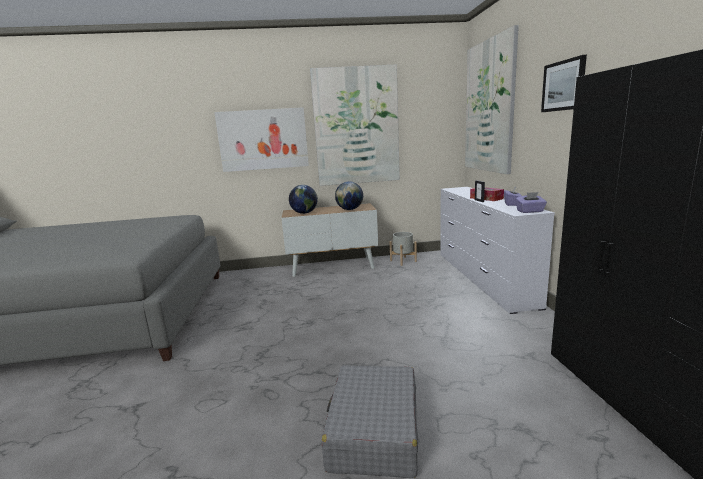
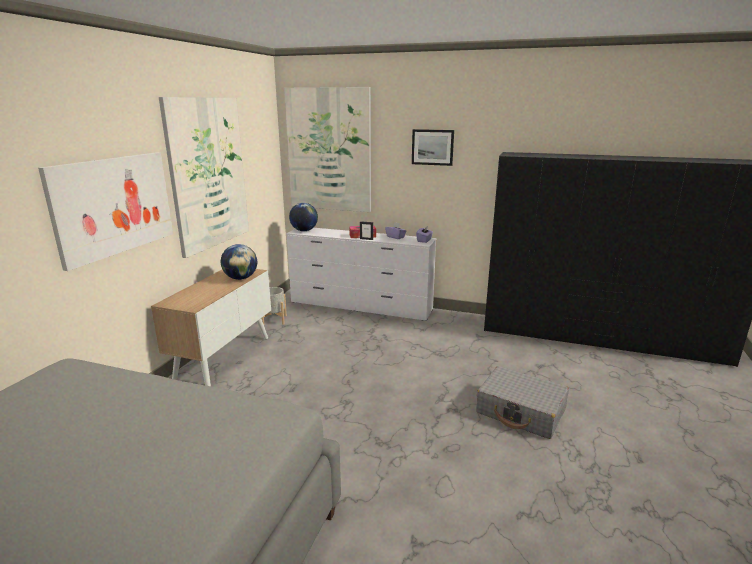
camera: 65 degrees left, 5 degrees up
(304, 213) = (203, 298): globe -> globe (304, 230)

